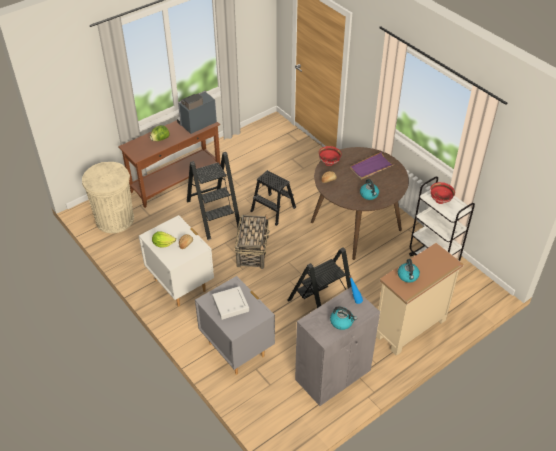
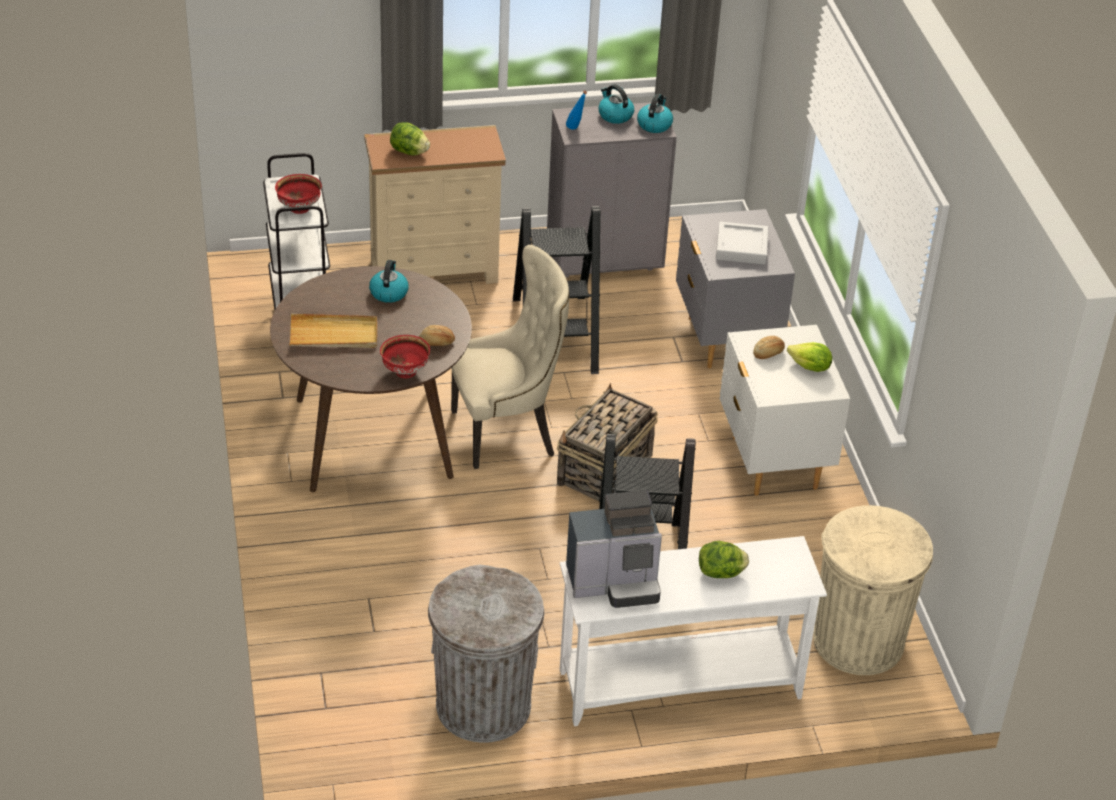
camera: 155 degrees left, 5 degrees down
(176, 180) = (679, 684): brown console table -> white console table
(238, 150) = (483, 706): none -> grey trash can
(273, 209) = (507, 532): black step ladder -> none
(305, 251) = (505, 432): none -> beige chair
(371, 167) = (334, 335): purple tray -> beige tray
(408, 276) = (461, 148): kettle -> kettle (654, 124)
(430, 261) = (409, 152): none -> lettuce

